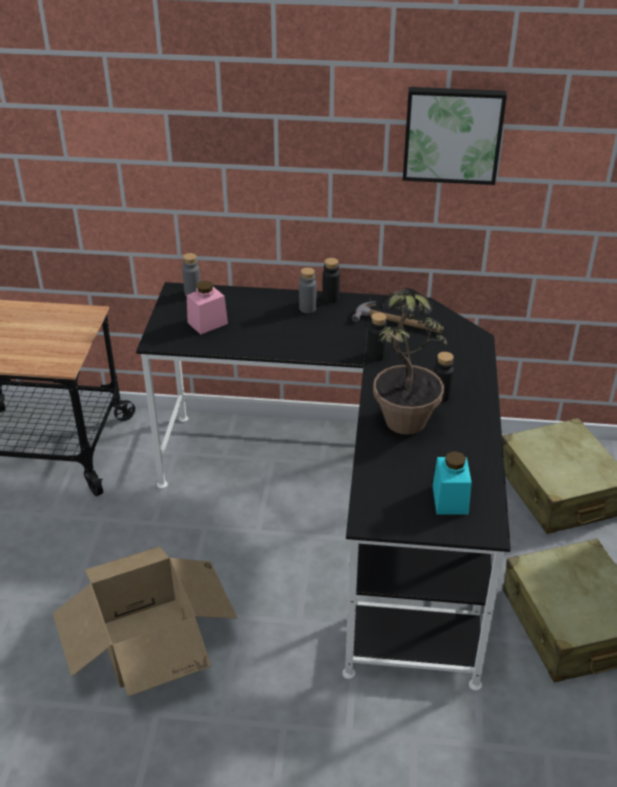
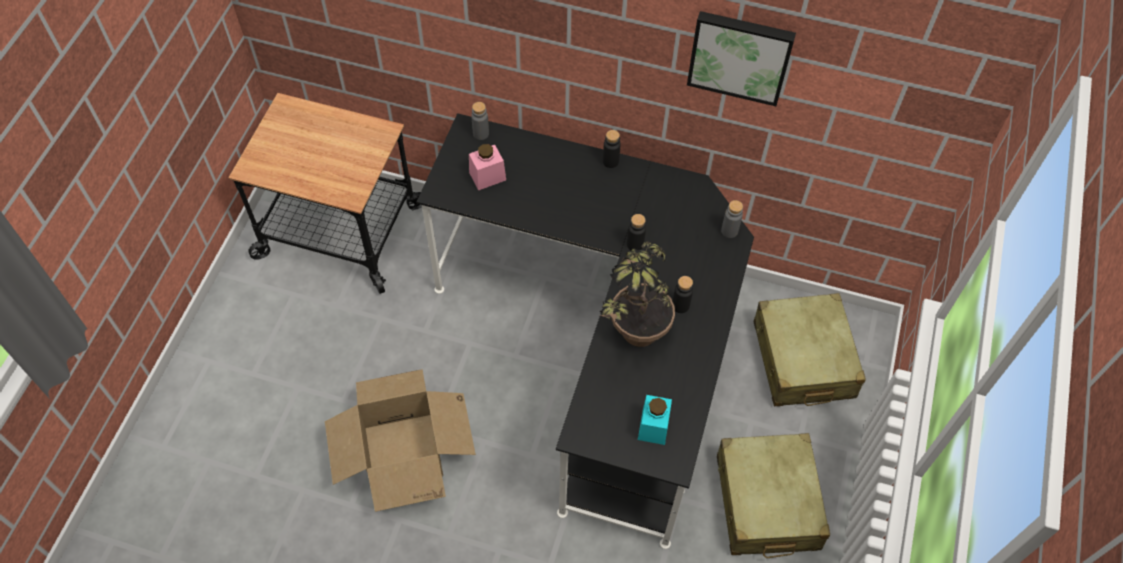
camera: 10 degrees right, 20 degrees up
(307, 308) = (585, 172): grey bottle -> grey bottle (729, 231)
(399, 322) = (668, 205): hammer -> none

